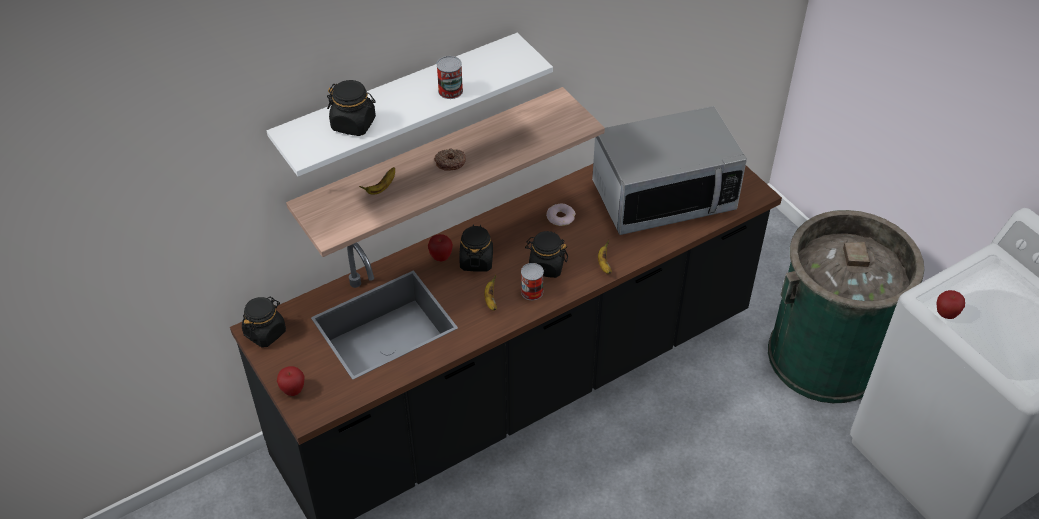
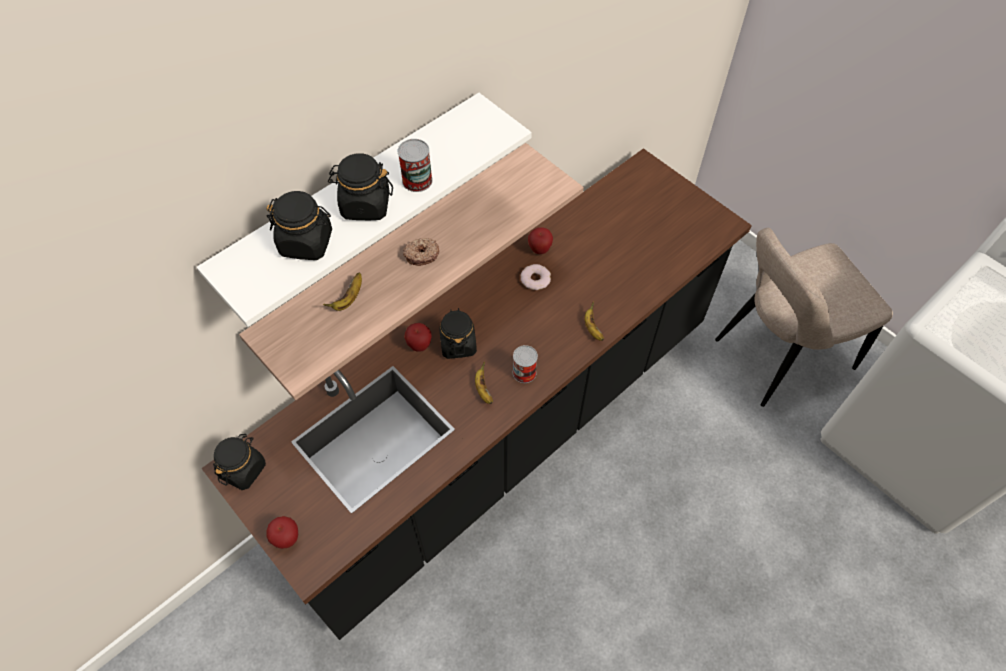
camera: 10 degrees left, 10 degrees up
(546, 266) = (532, 340): black jar -> black jar (365, 205)
(663, 197) = (634, 241): microwave -> none
(825, 356) = (777, 355): green trash can -> beige chair
(946, 314) = (959, 342): apple -> apple (539, 249)

